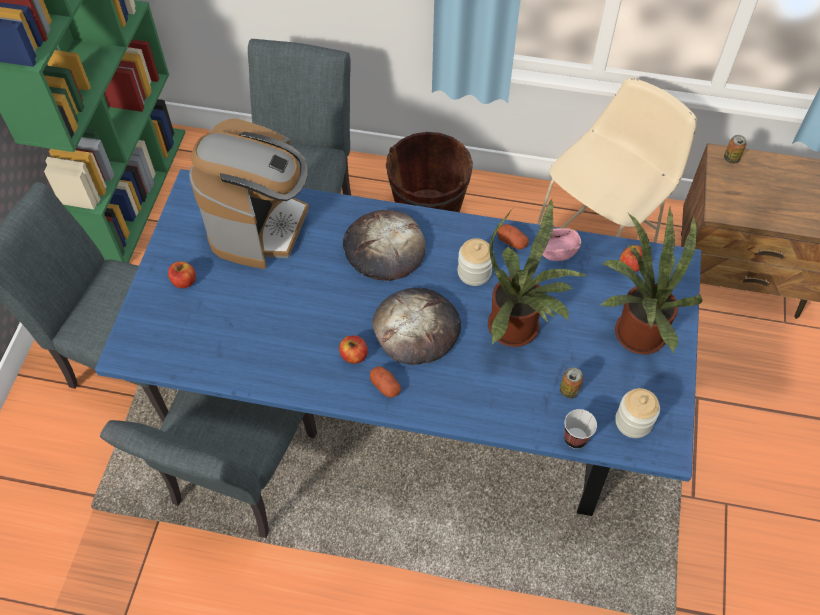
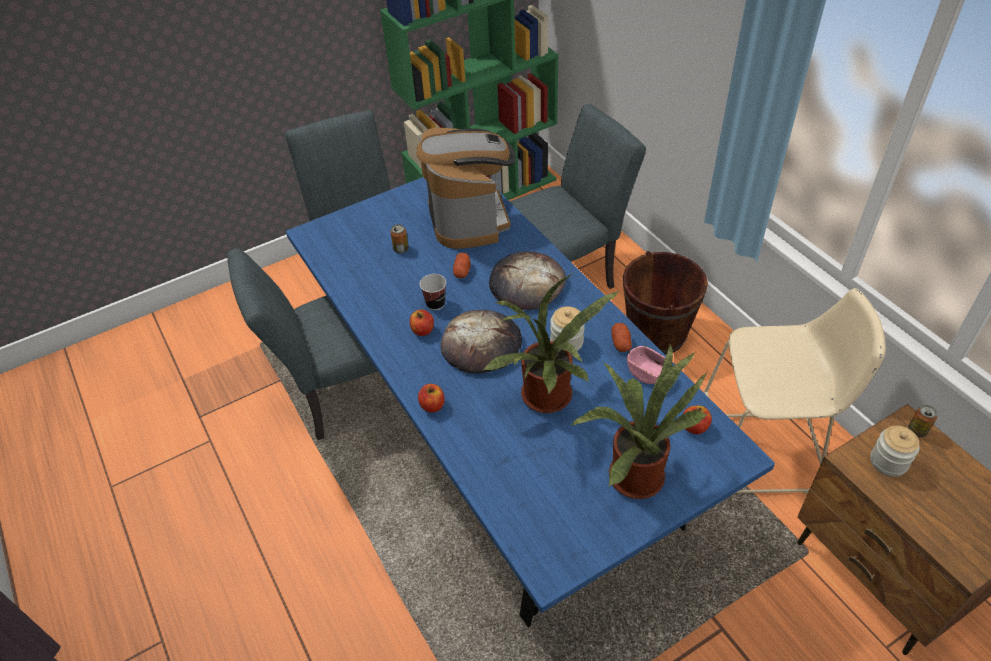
camera: 50 degrees right, 10 degrees down
(184, 281) = (387, 219): apple -> apple (432, 405)
(260, 225) = (469, 218): coffee machine -> coffee machine turned 75 degrees counterclockwise
(385, 386) = (416, 362): potato -> potato (462, 271)
(569, 390) = (530, 467): can -> can (401, 249)
(575, 439) = (491, 501): cup -> cup (435, 303)
(633, 422) = (549, 529): jar -> jar (888, 462)

